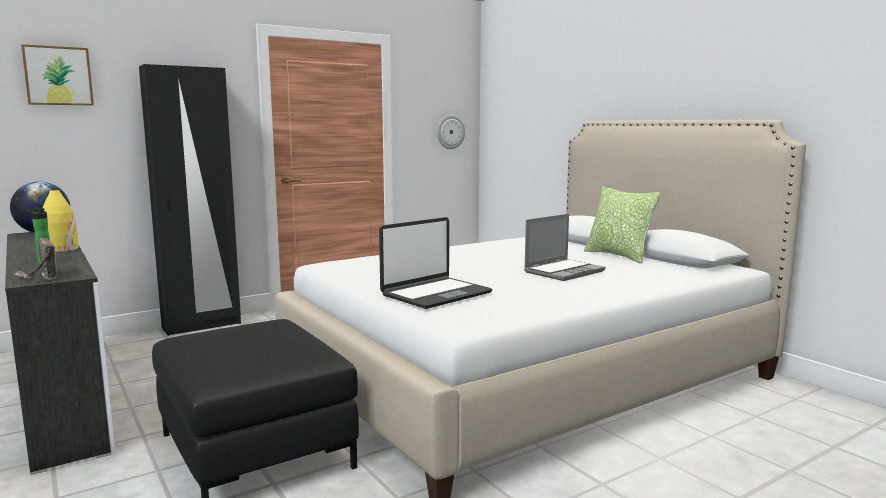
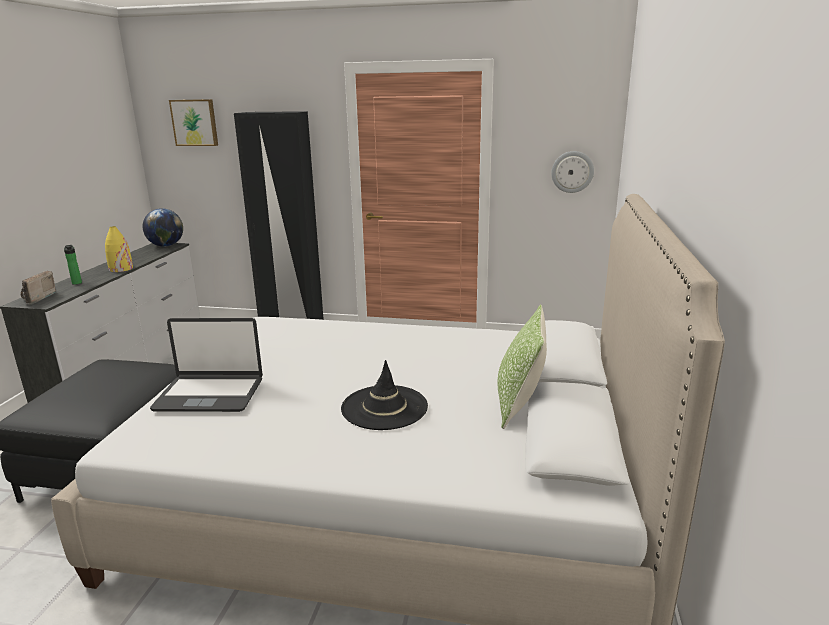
camera: 45 degrees right, 10 degrees up
(564, 271) = (384, 407): laptop -> black hat

